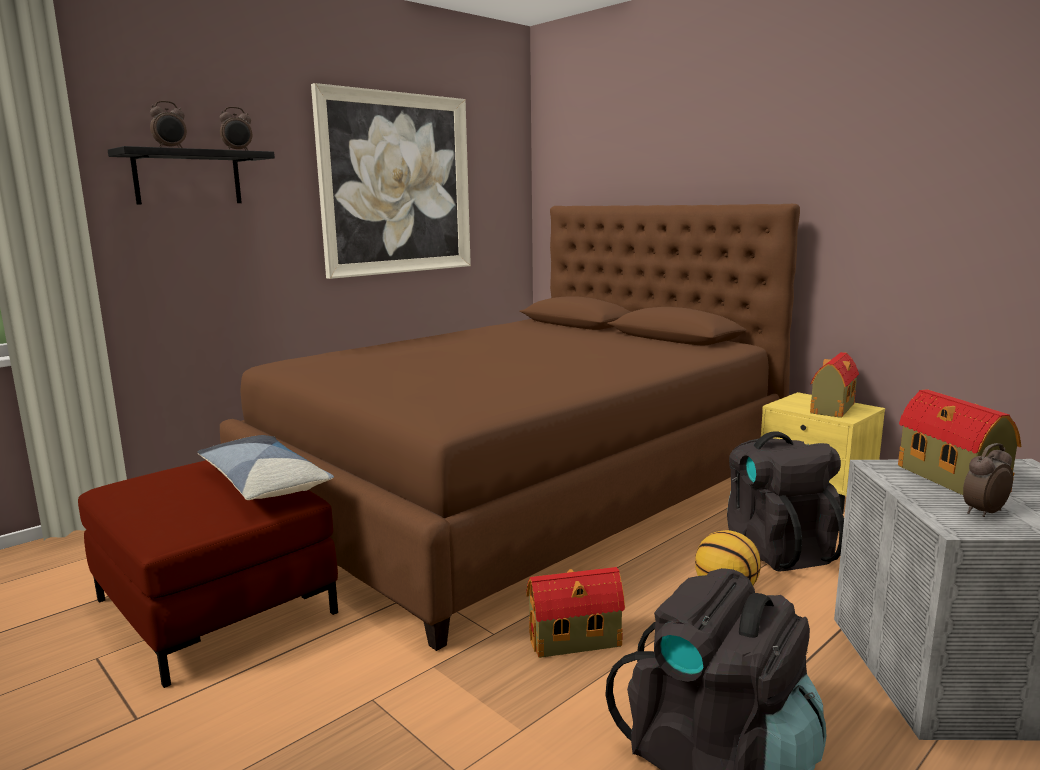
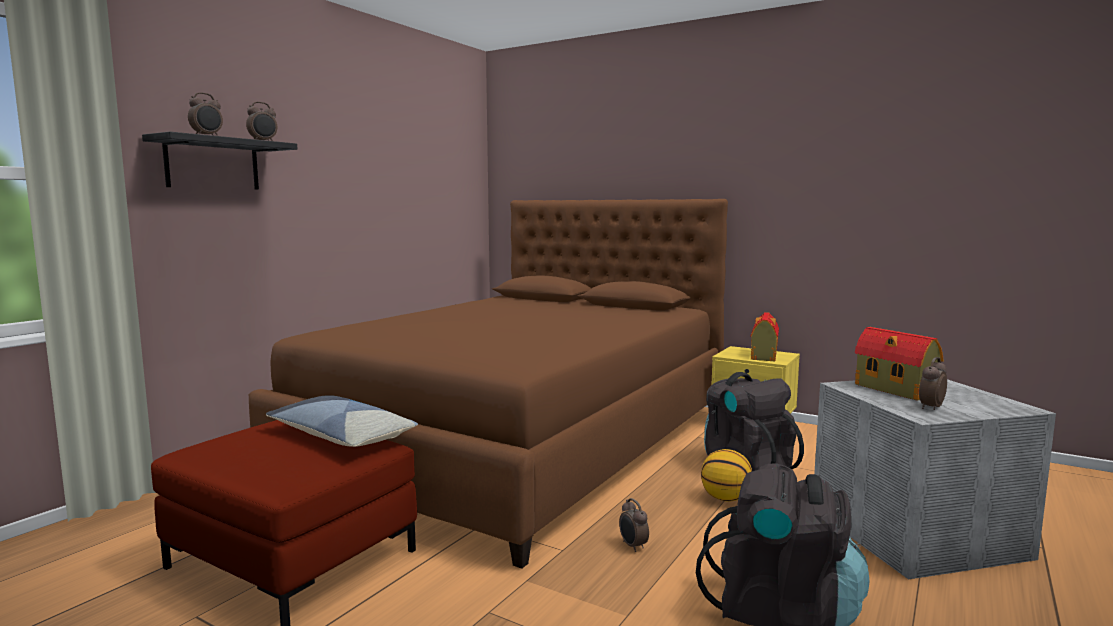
camera: 15 degrees left, 5 degrees down
(396, 184) = (385, 178): picture -> none
(577, 640) = (632, 546): toy house -> alarm clock

